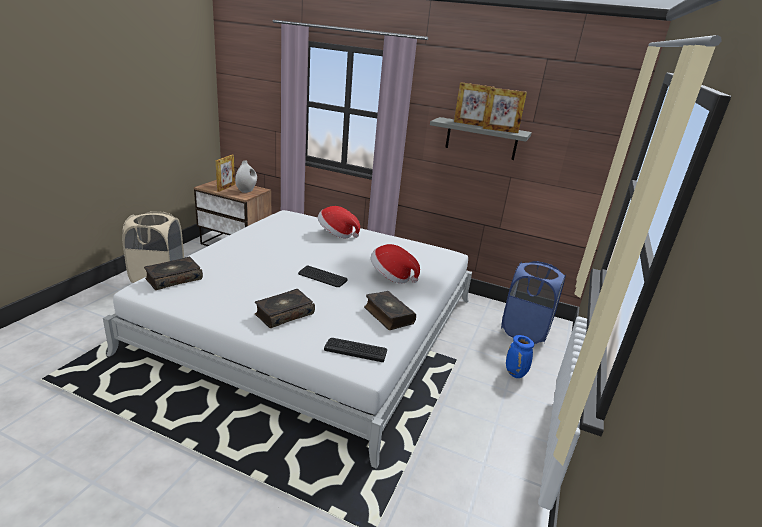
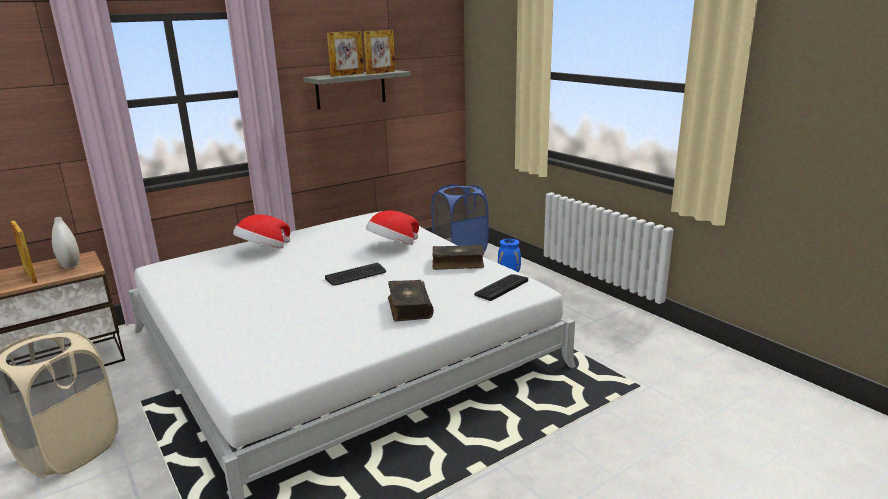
camera: 55 degrees left, 5 degrees down
(174, 279) = (248, 362): book -> none

